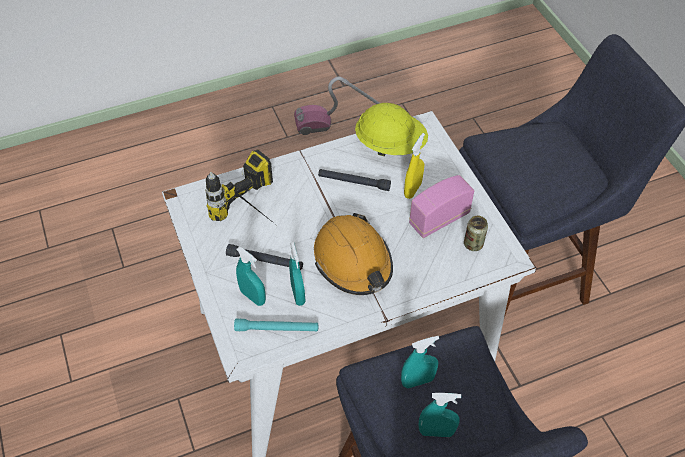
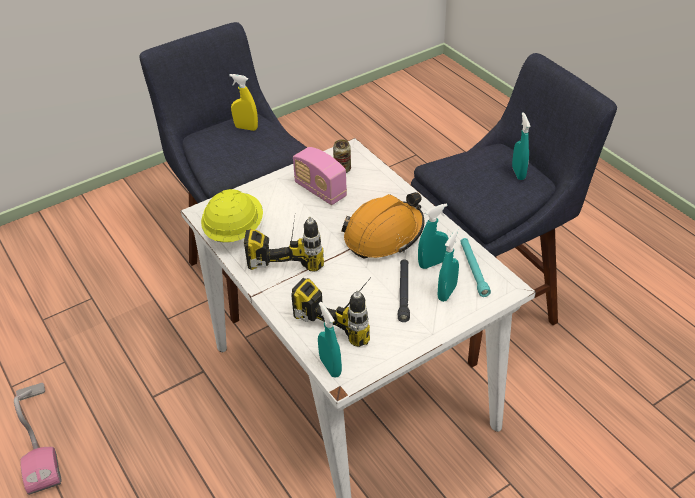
camera: 100 degrees left, 10 degrees down
(354, 182) = (289, 249): black flashlight -> power drill
(412, 190) = (289, 210): yellow spray bottle -> yellow spray bottle (246, 128)
(417, 381) = (483, 185): turquoise spray bottle -> turquoise spray bottle (330, 367)

